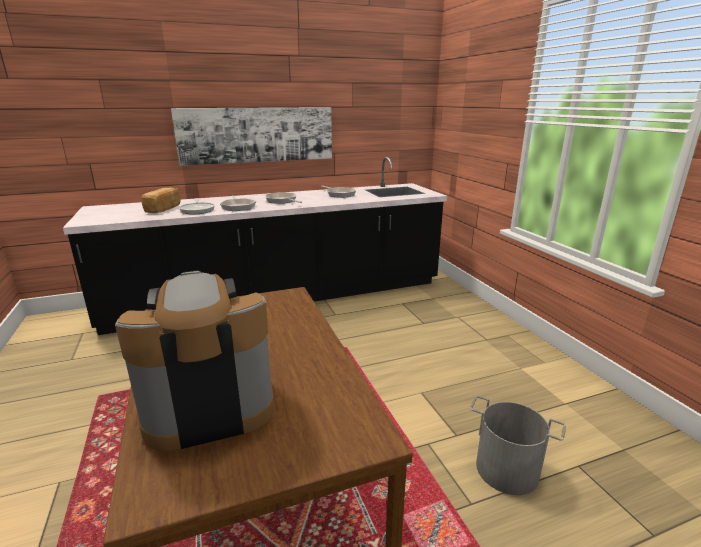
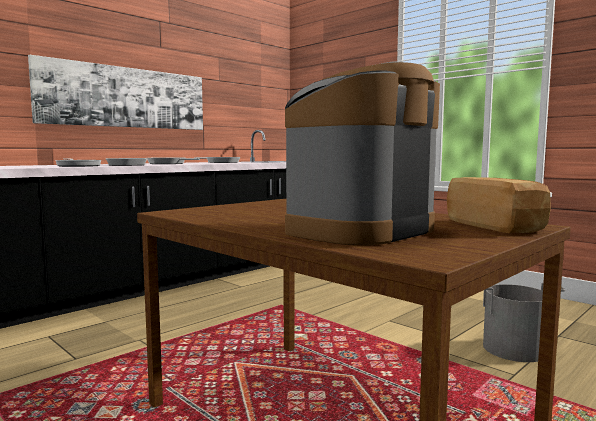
camera: 25 degrees left, 15 degrees down
(164, 209) = (28, 166): bread -> bread (494, 226)

